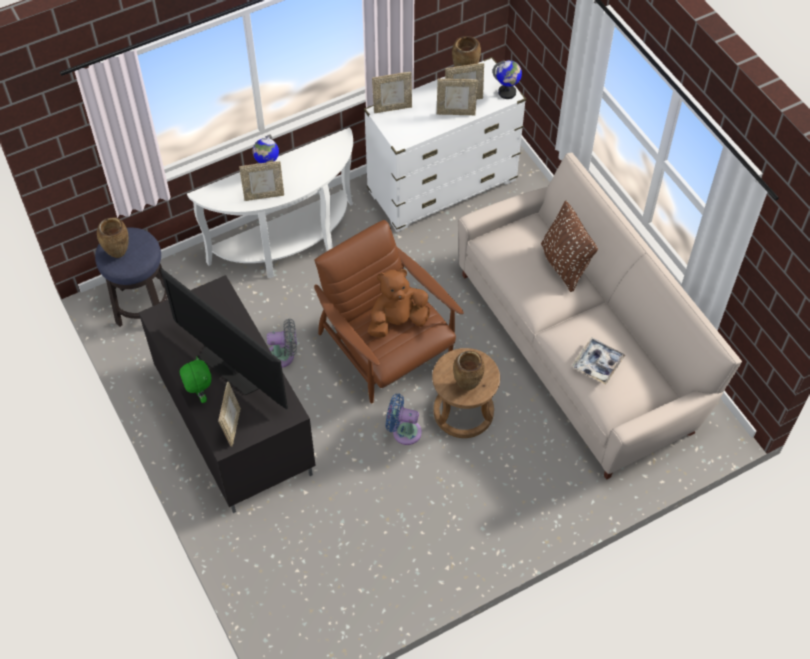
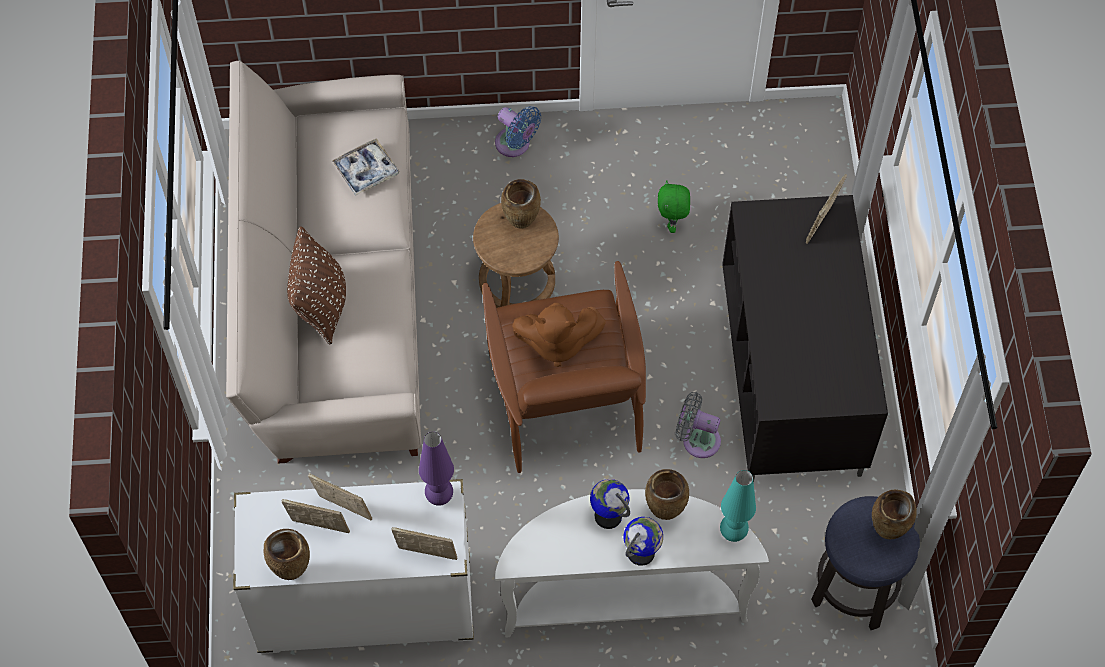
camera: 155 degrees left, 5 degrees up
(199, 394) = (846, 277): green plush toy -> green plush toy (672, 222)
(215, 200) = (733, 533): none -> turquoise table lamp
(232, 367) = (796, 295): television -> none
(264, 195) = (664, 513): picture frame -> brown vase
(403, 138) = (439, 497): none -> purple table lamp
(403, 431) = (597, 287): blue fan -> blue fan (515, 145)
(507, 92) = (253, 513): globe -> globe (608, 515)

